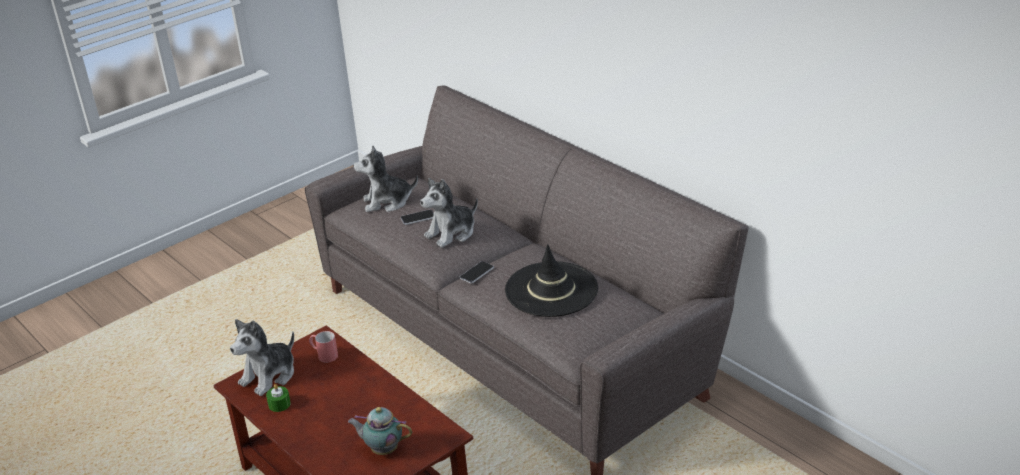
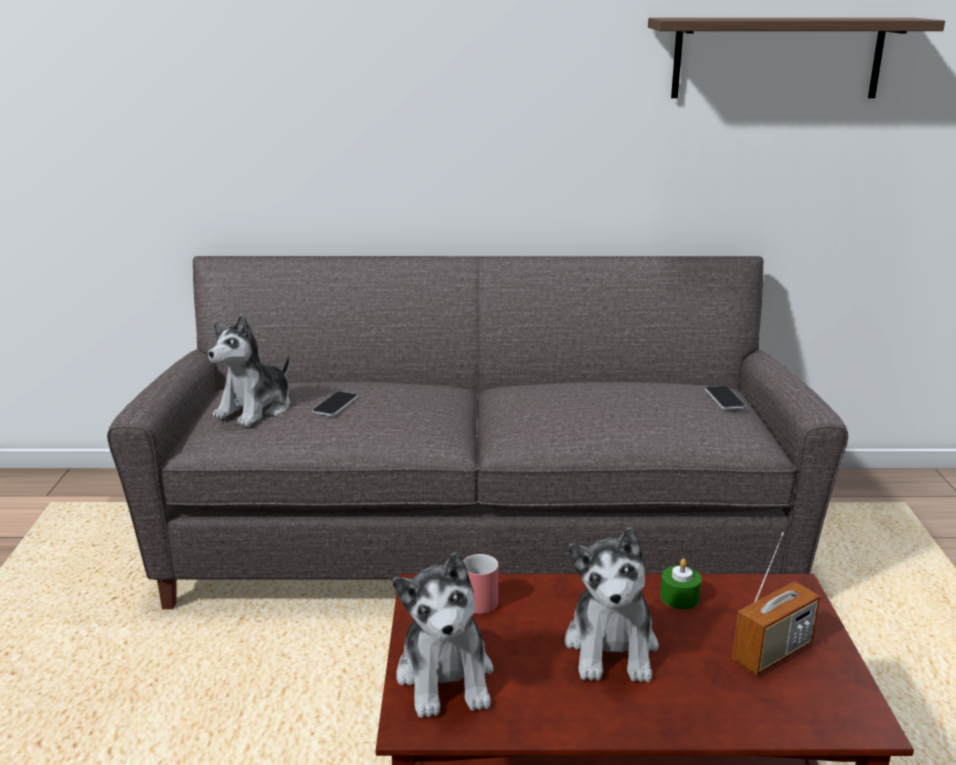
camera: 50 degrees left, 10 degrees down
(279, 404) = (537, 699): green candle -> green candle (679, 597)
(382, 449) = (772, 652): teapot -> radio
(451, 233) = (405, 403): plush toy -> plush toy (612, 647)
(476, 273) = (512, 422): phone -> phone (724, 398)
(551, 290) = (624, 400): black hat -> none
(764, 75) = (777, 58): none -> shelf

